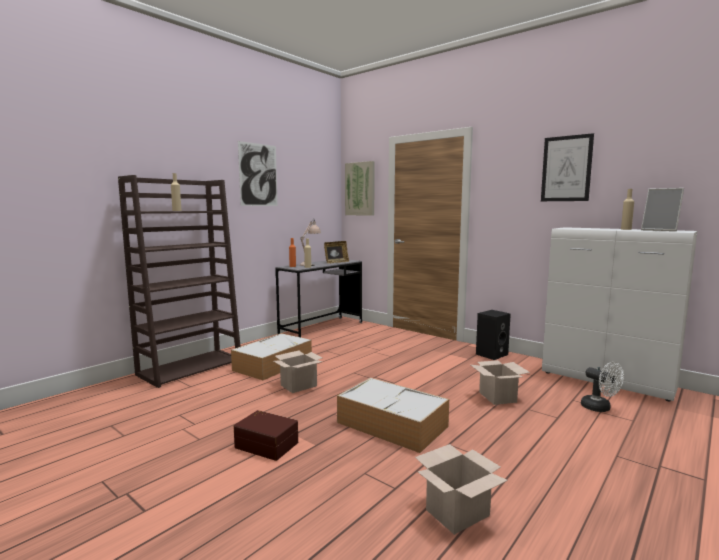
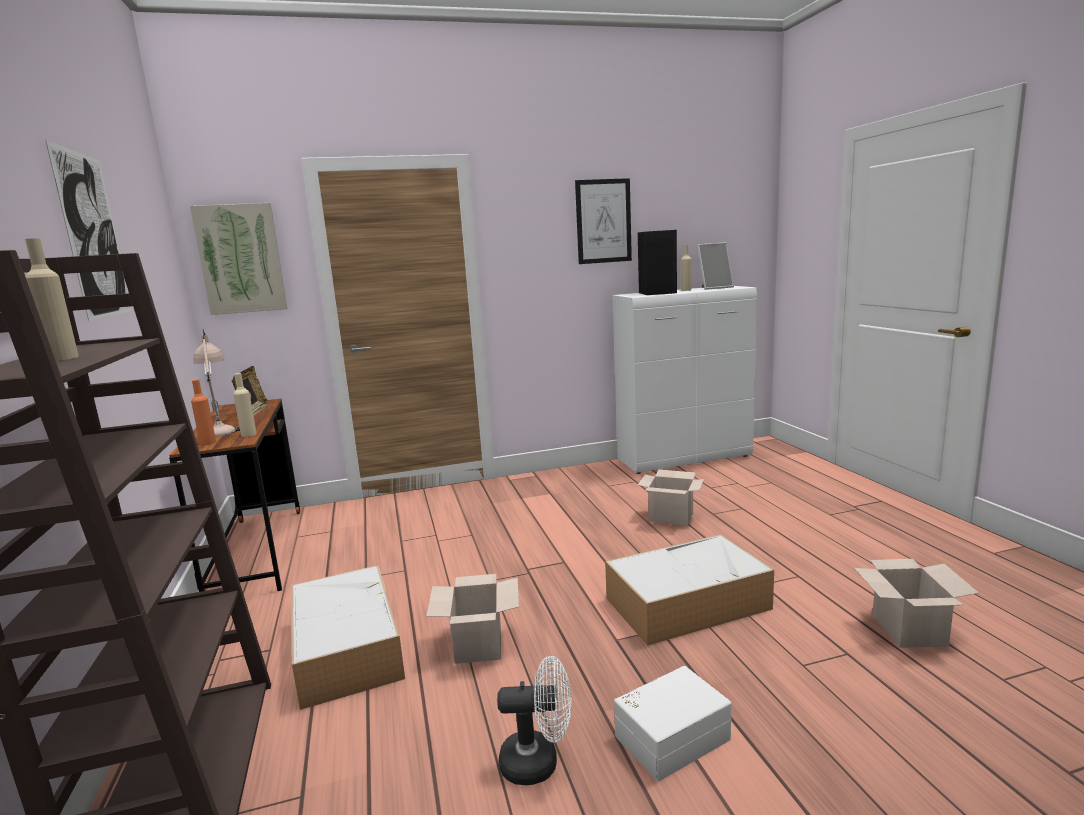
camera: 55 degrees left, 5 degrees up
(267, 444) = (670, 736): brown storage box -> white storage box
(322, 328) = (258, 552): grey desk -> brown desk
(491, 354) = (555, 478): black speaker -> black speaker (656, 293)
(600, 408) = (738, 484): white fan -> white fan (539, 762)

